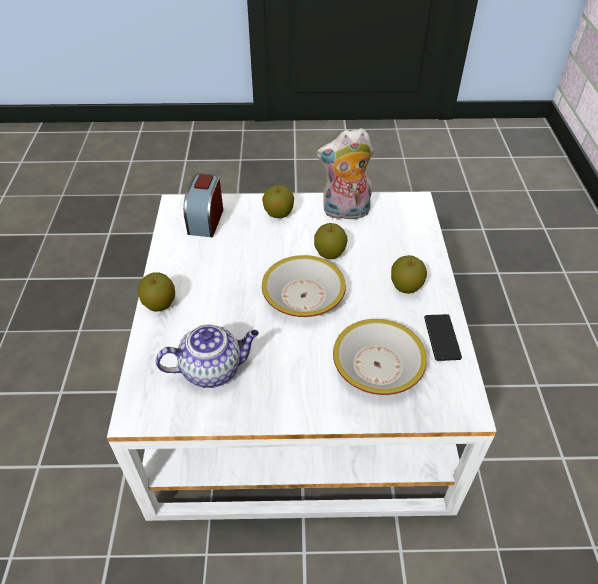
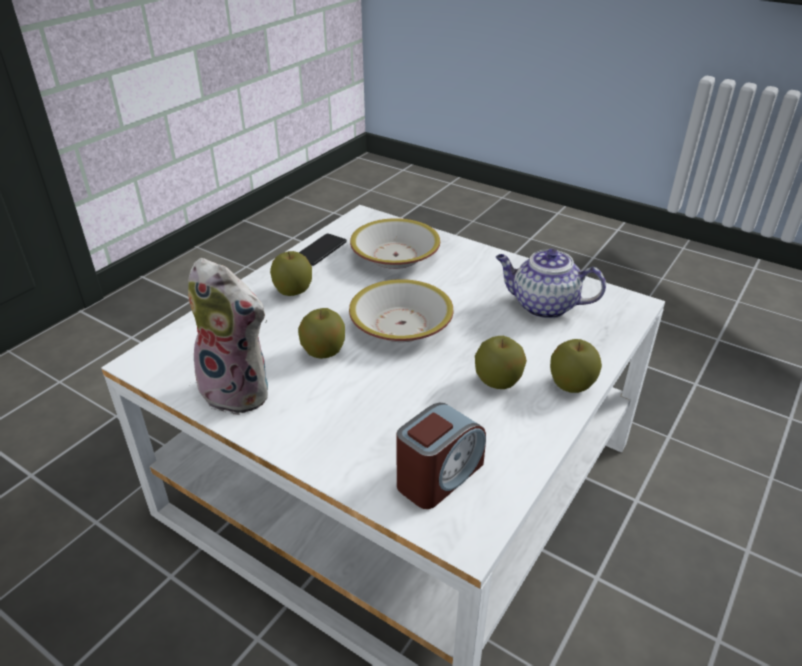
camera: 145 degrees left, 10 degrees down
(278, 213) = (324, 433): apple -> apple (498, 381)

